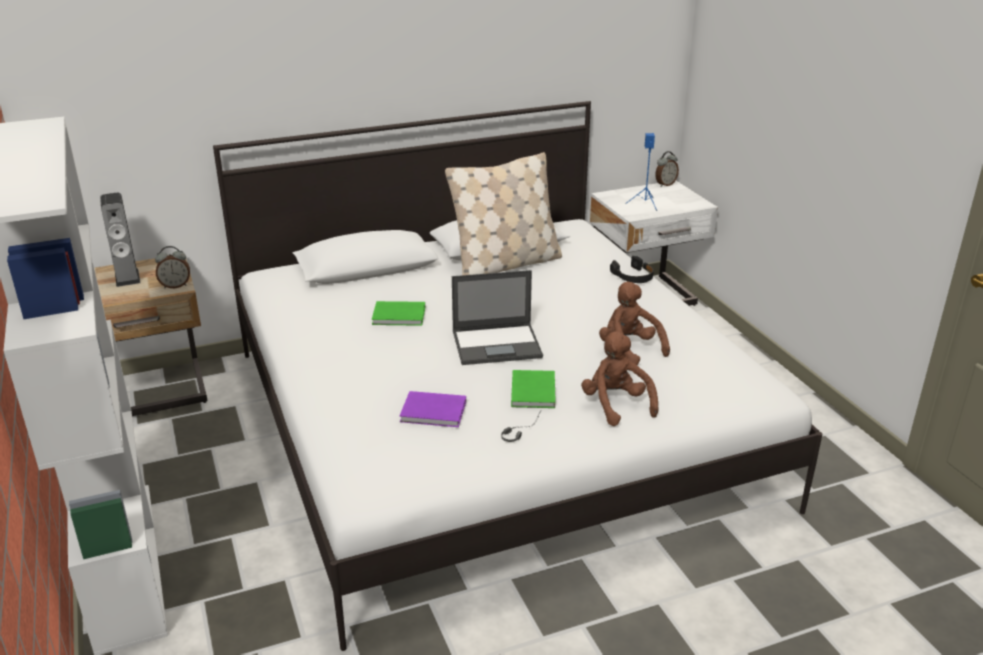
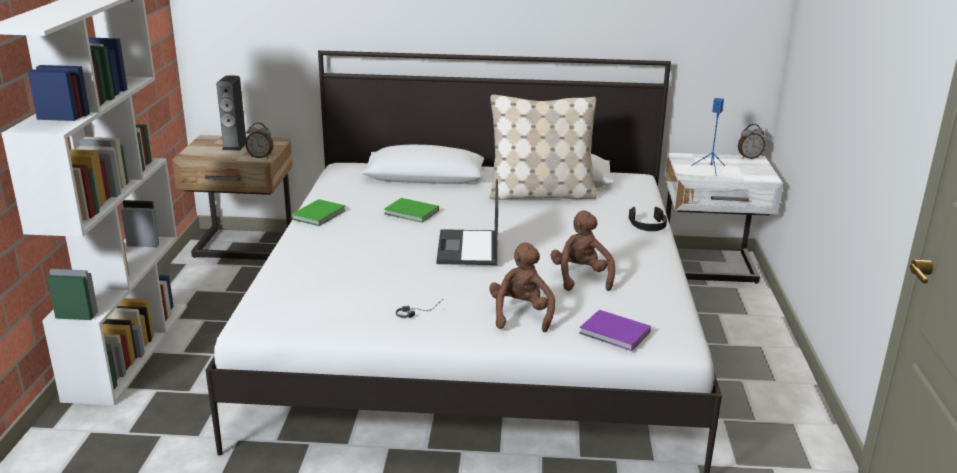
camera: 25 degrees right, 5 degrees down
(435, 412) = (363, 282): purple book -> purple book (615, 333)
(498, 344) = (468, 248): laptop -> laptop turned 75 degrees clockwise
(534, 390) = (462, 288): green book -> green book (320, 214)

